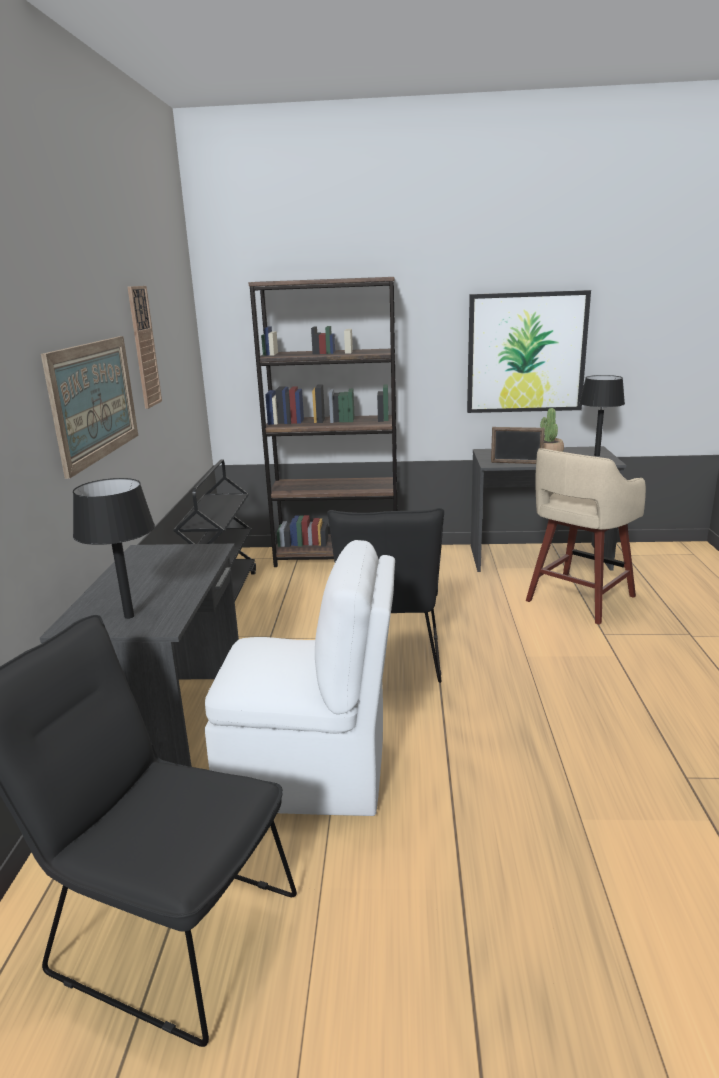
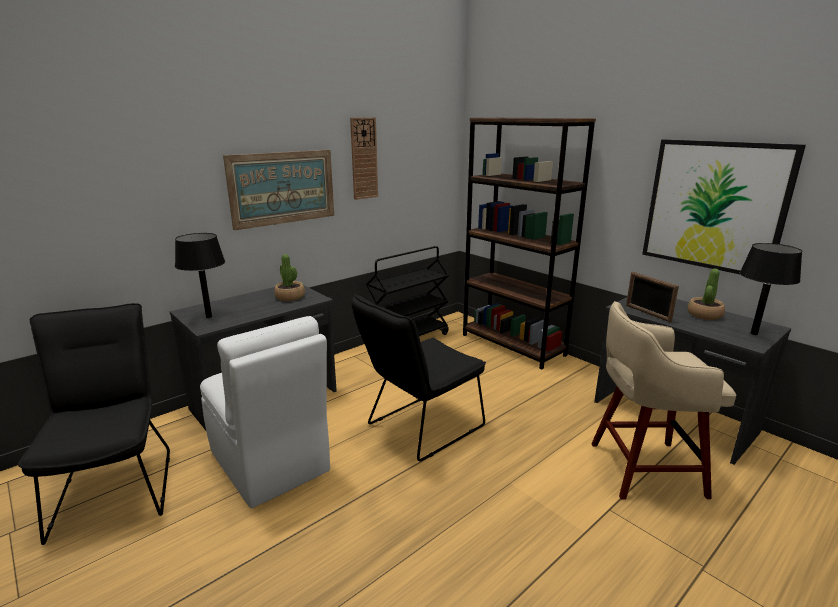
camera: 45 degrees right, 0 degrees up
(174, 559) = (290, 297): none -> potted plant

